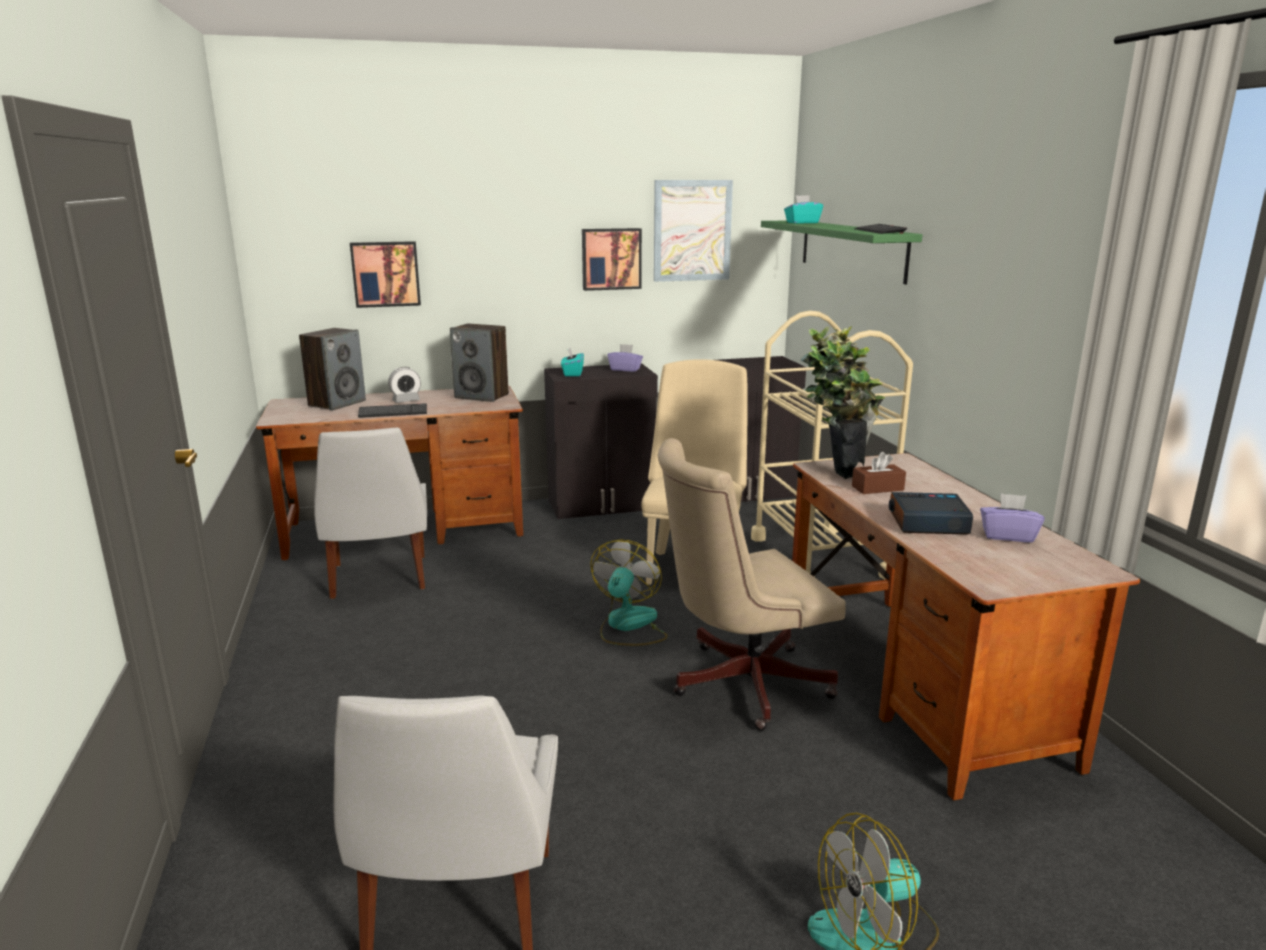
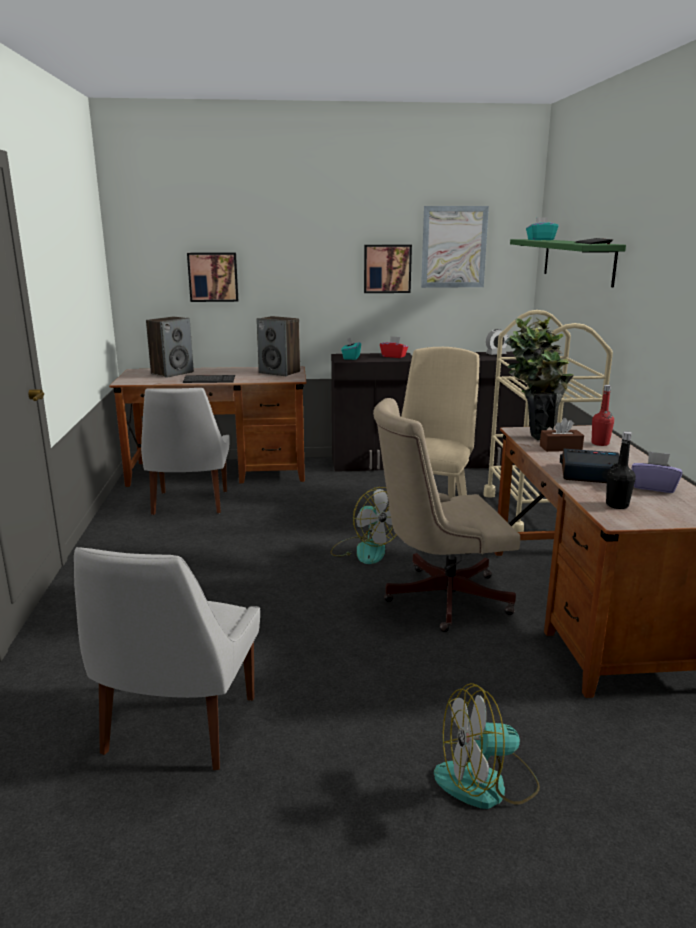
camera: 10 degrees right, 0 degrees up
(406, 400) = (222, 373): alarm clock -> alarm clock (496, 354)
(625, 369) = (393, 356): purple tissue box -> red tissue box
(628, 626) = (364, 550): fan -> fan turned 120 degrees clockwise
(919, 479) = (600, 443): none -> red bottle
(979, 564) = (617, 505): none -> black bottle

